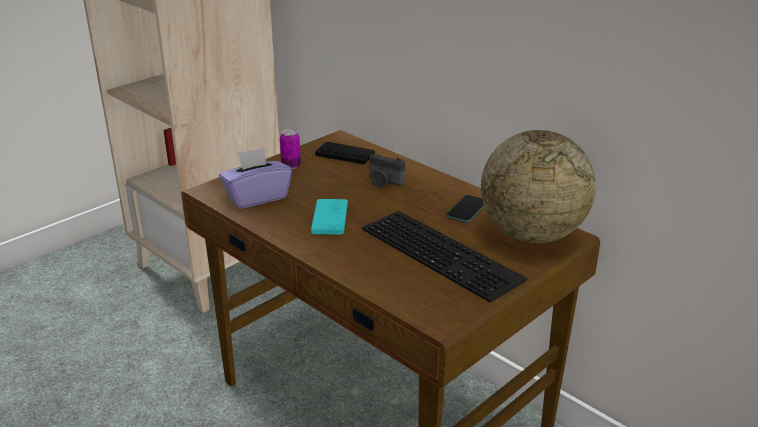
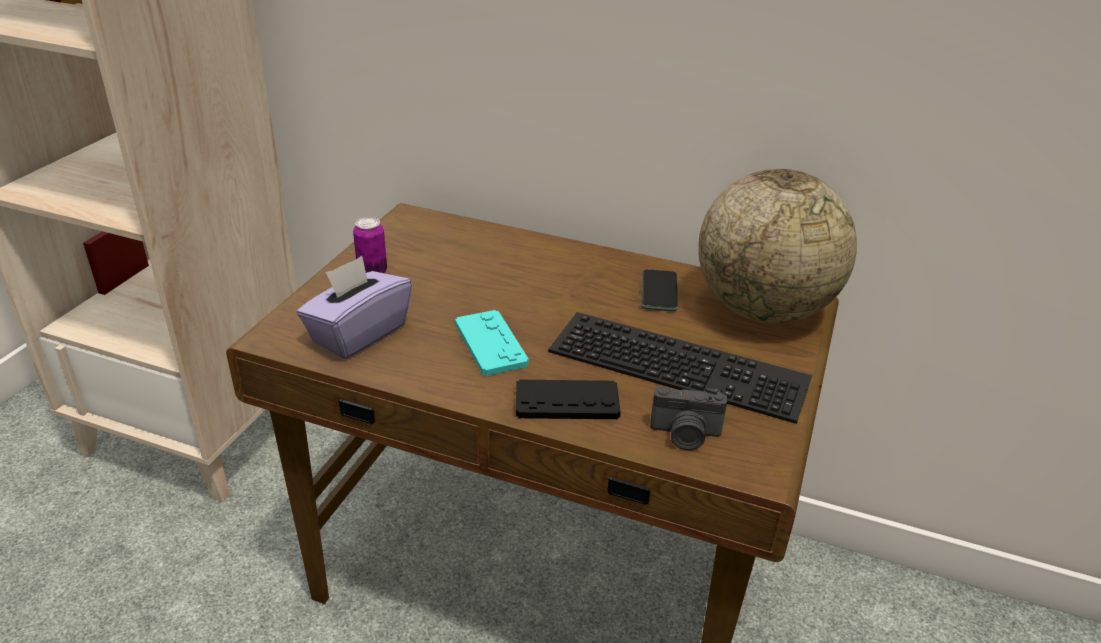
camera: 25 degrees left, 5 degrees up
(345, 154) = (436, 239): black game controller -> black game controller (567, 402)
(384, 182) = (522, 272): camera -> camera (685, 435)

